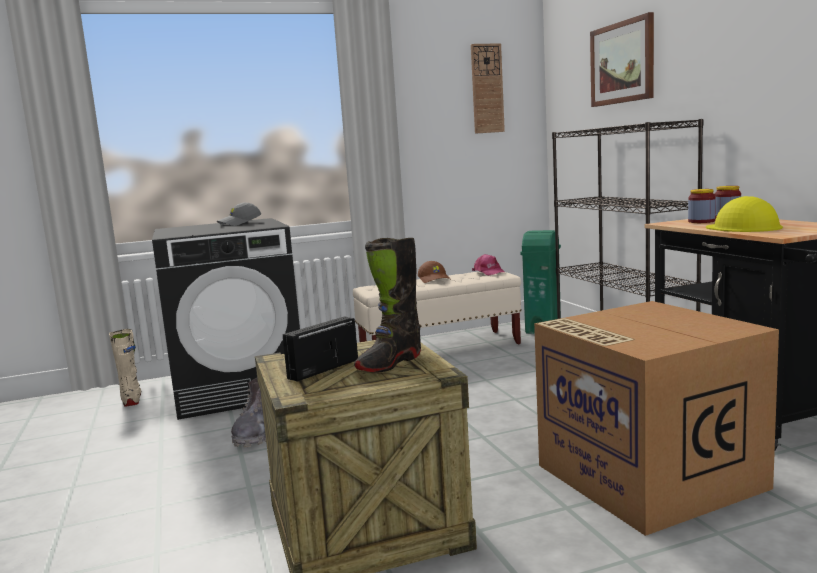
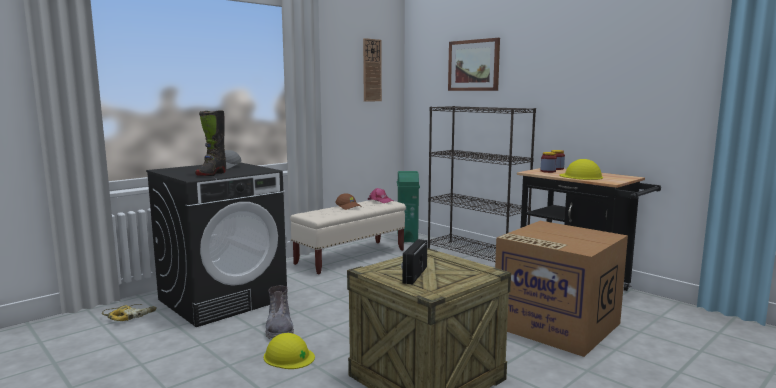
camera: 25 degrees left, 0 degrees up
(132, 399) = (130, 316): beige boot -> power drill
(231, 469) = (288, 356): none -> yellow hard hat
(389, 363) = (452, 268): black boot -> black boot (211, 174)

